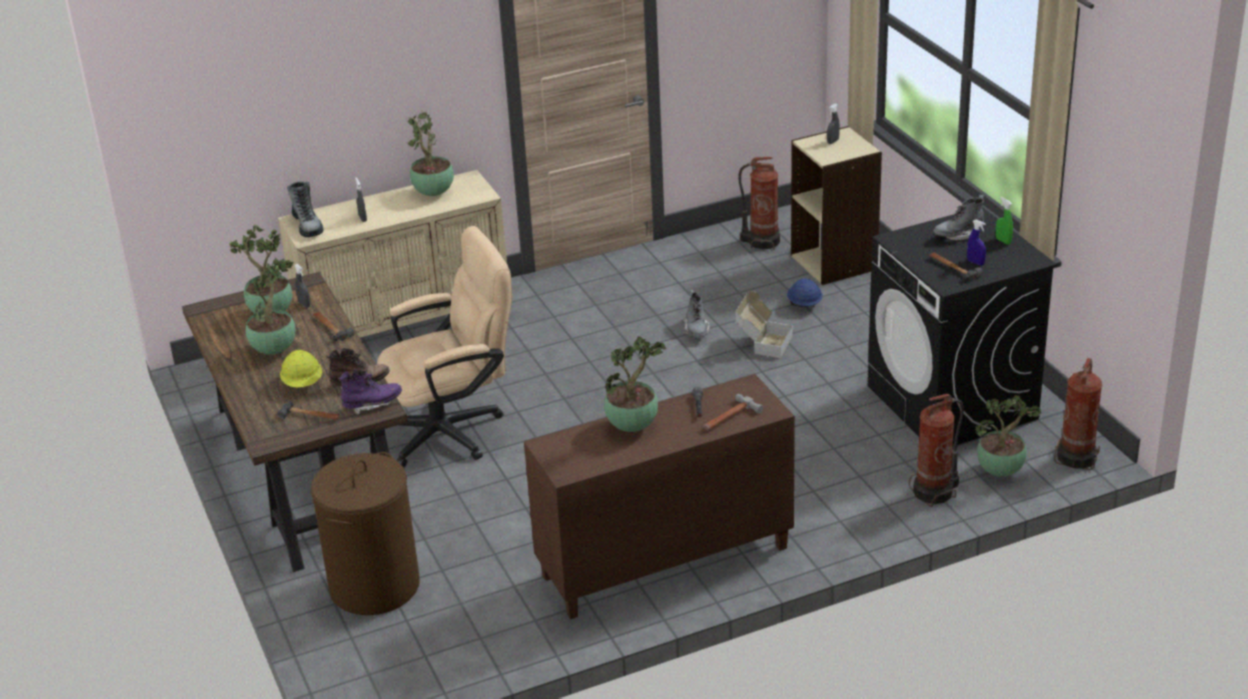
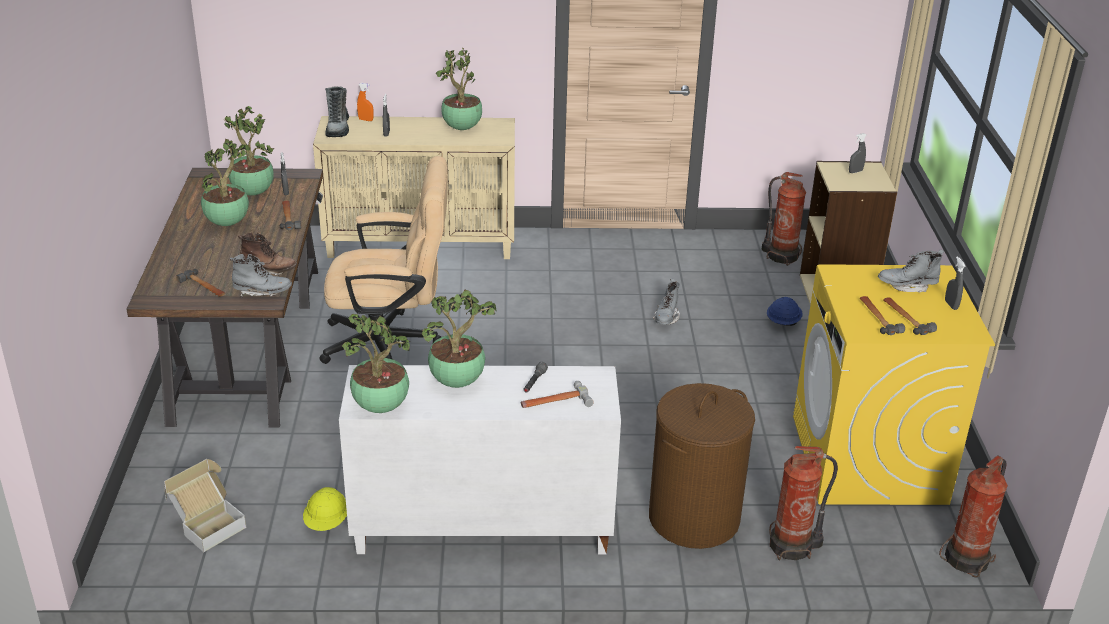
camera: 20 degrees right, 0 degrees up
(303, 384) = (224, 258): yellow hard hat -> yellow hard hat (327, 523)
(328, 210) = (366, 120): none -> orange spray bottle
(372, 404) = (262, 292): purple boot -> grey boot
(375, 586) = (218, 463): brown laundry basket -> brown laundry basket (694, 518)
(664, 563) = (481, 529): brown cabinet -> white cabinet
(762, 343) = (719, 347): cardboard box -> cardboard box (208, 525)
(952, 403) = (868, 460): black washing machine -> yellow washing machine
(975, 262) = (906, 318): blue spray bottle -> hammer
(1001, 471) = (876, 547): potted plant -> potted plant (382, 407)
(1003, 241) = (951, 305): green spray bottle -> grey spray bottle

